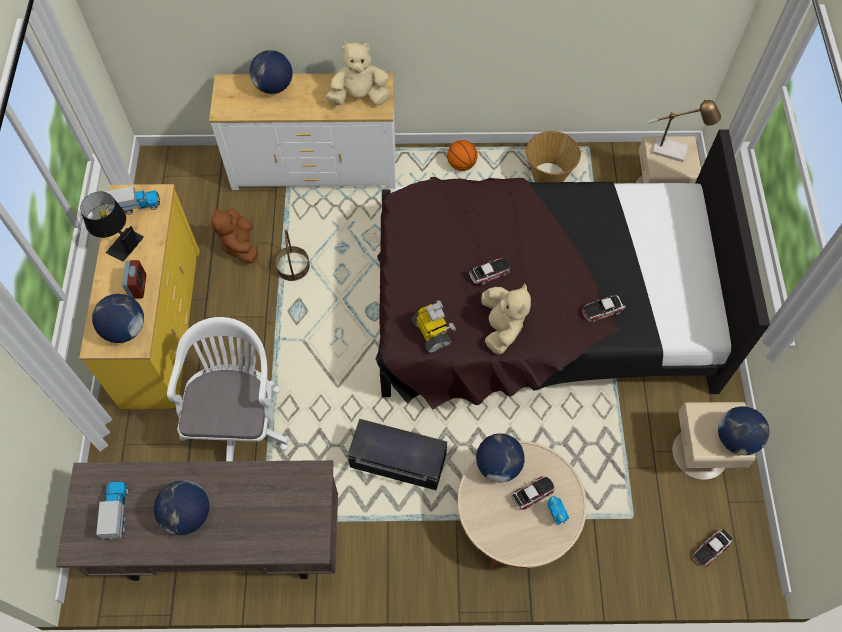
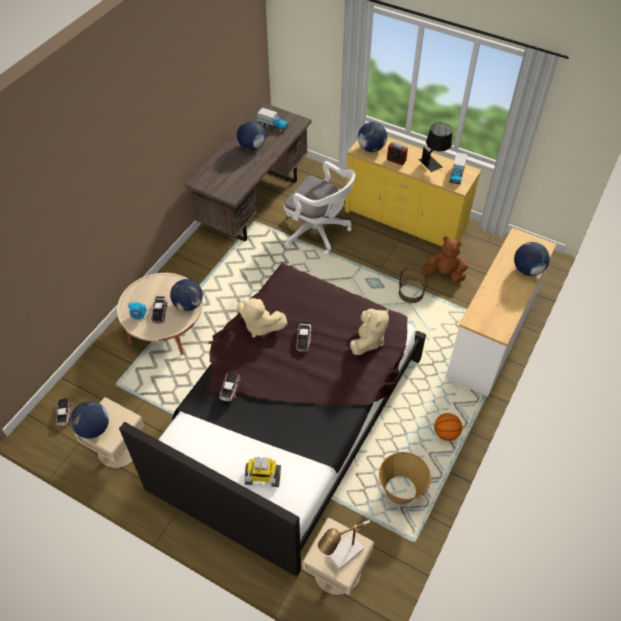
camera: 120 degrees right, 10 degrees down
(359, 97) = (491, 313): beige plush toy -> beige plush toy (368, 341)
(398, 462) = (241, 289): black storage box -> none
(432, 333) = (283, 290): toy robot -> toy robot (262, 477)

